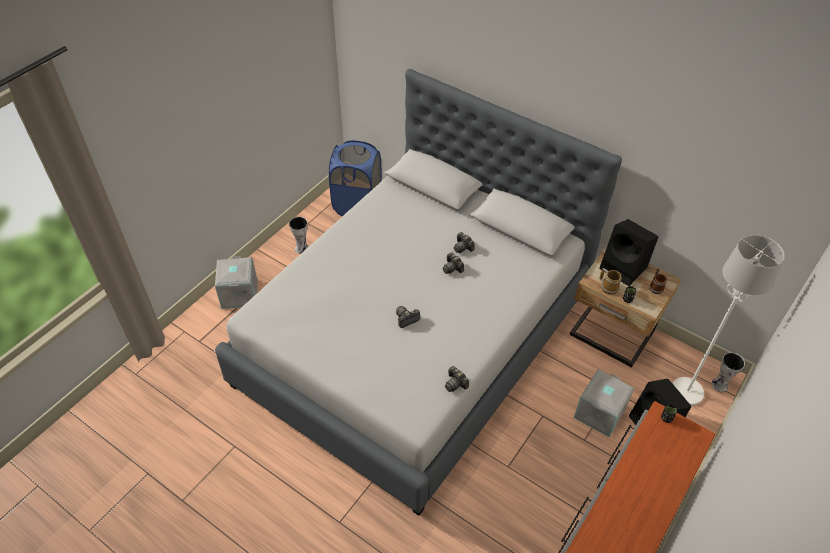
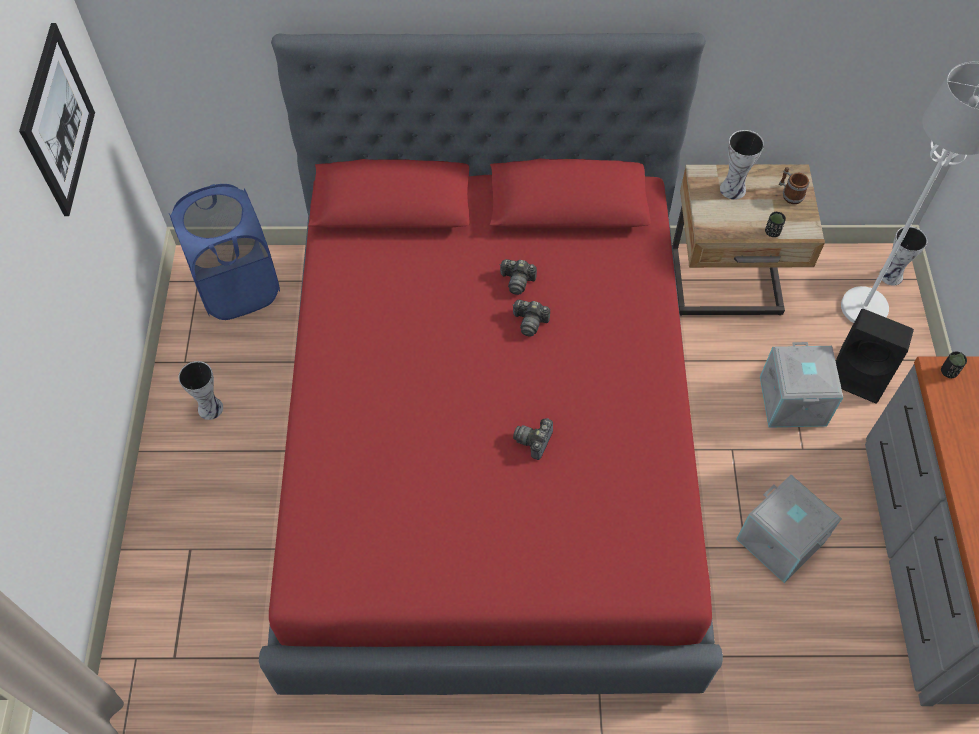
camera: 35 degrees left, 10 degrees up
(239, 294) = (172, 542): grey storage box -> grey storage box (778, 541)
(288, 61) = (57, 121): none -> picture
(415, 339) = (490, 447): grey bed -> red bed
(455, 383) = (678, 494): camera -> none
(609, 287) = (737, 227): mug -> none
(624, 268) = (733, 188): black speaker -> vase

